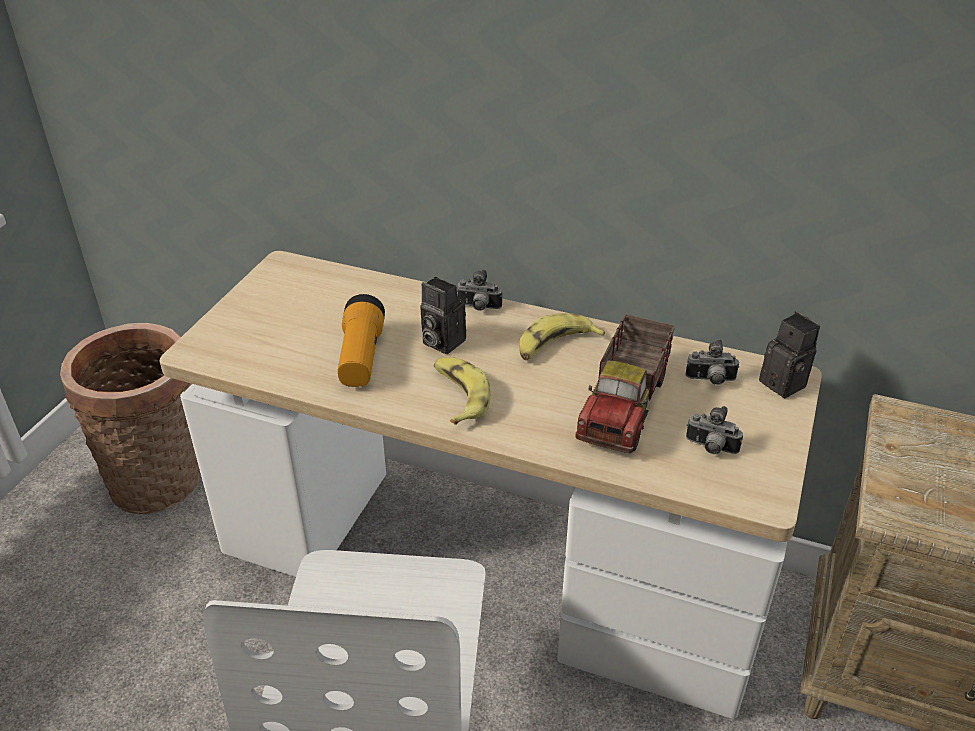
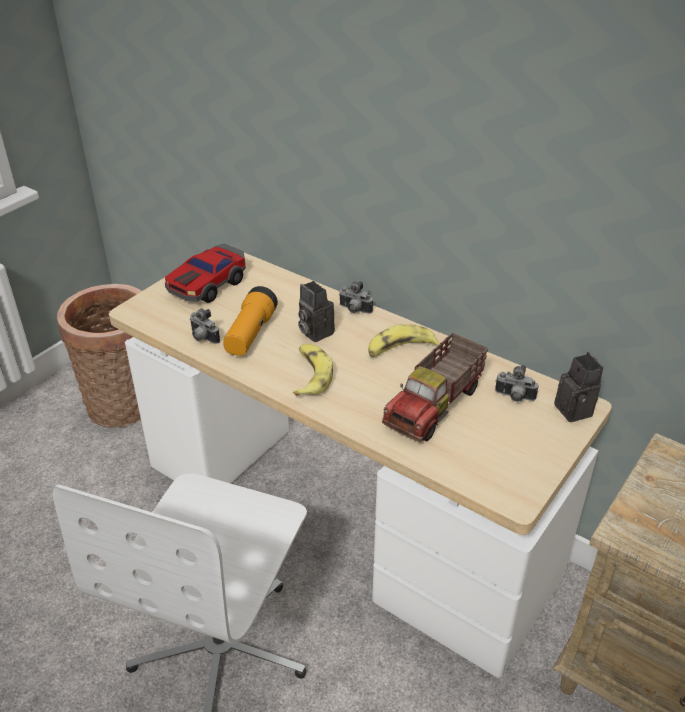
camera: 15 degrees right, 0 degrees up
(279, 303) = (208, 284): none -> toy car
(710, 448) = (489, 450): camera -> camera (202, 338)

